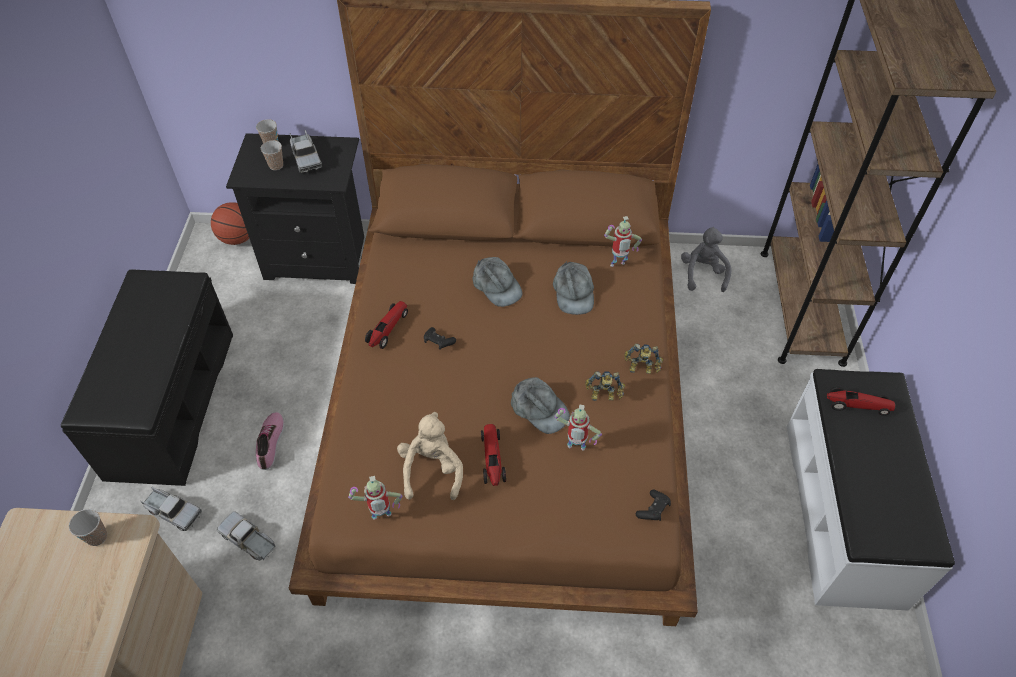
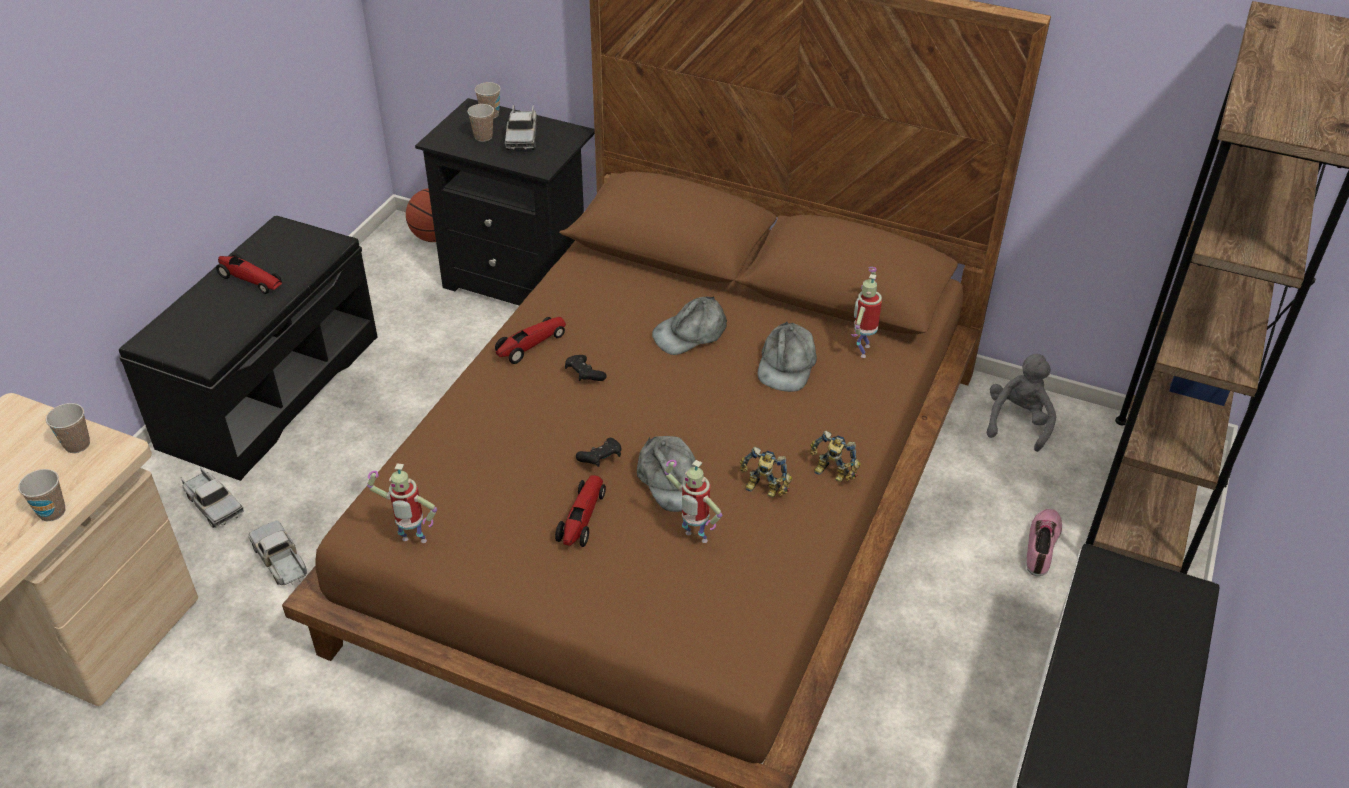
camera: 20 degrees right, 10 degrees down
(109, 603) = (52, 512): none -> cup
(271, 442) = (361, 463): shoe -> shoe (1043, 545)
(432, 469) = (501, 508): beige plush toy -> none
(496, 286) = (690, 333): grey cap -> grey cap turned 75 degrees clockwise
(618, 266) = (862, 350): toy robot -> toy robot turned 105 degrees clockwise
(653, 510) = (760, 637): black game controller -> black game controller (601, 459)
(857, 405) = (1125, 603): toy car -> toy car (250, 280)

